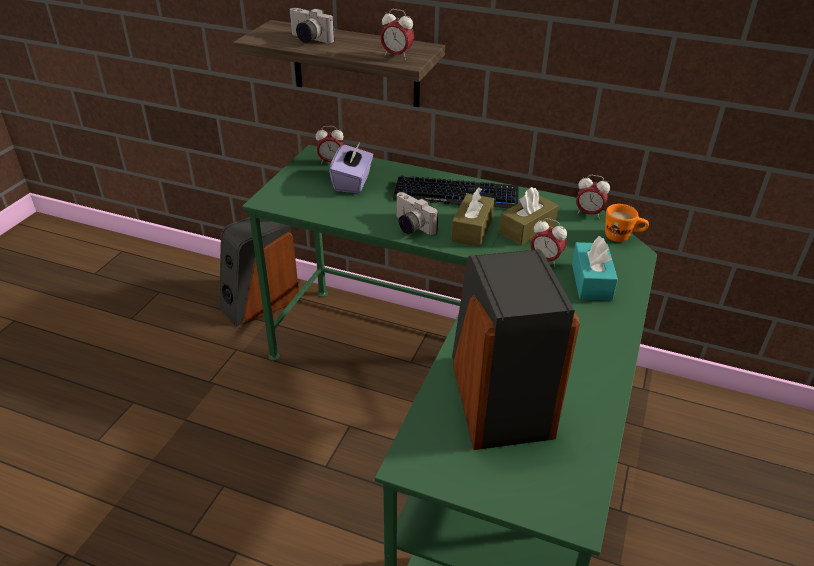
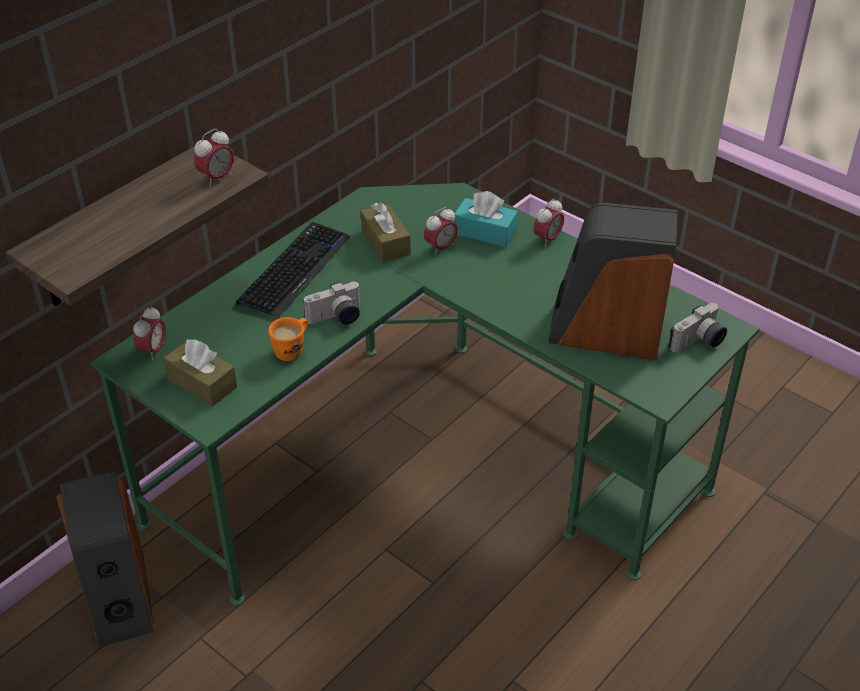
camera: 70 degrees left, 5 degrees up
(308, 39) = (112, 232): camera -> camera (699, 343)
(353, 182) = (215, 341): purple tissue box -> none
(472, 229) = (365, 278): brown tissue box -> brown tissue box (202, 382)
(588, 214) = (382, 197): alarm clock -> alarm clock (547, 239)
(622, 237) = (431, 191): orange mug -> orange mug (292, 349)

